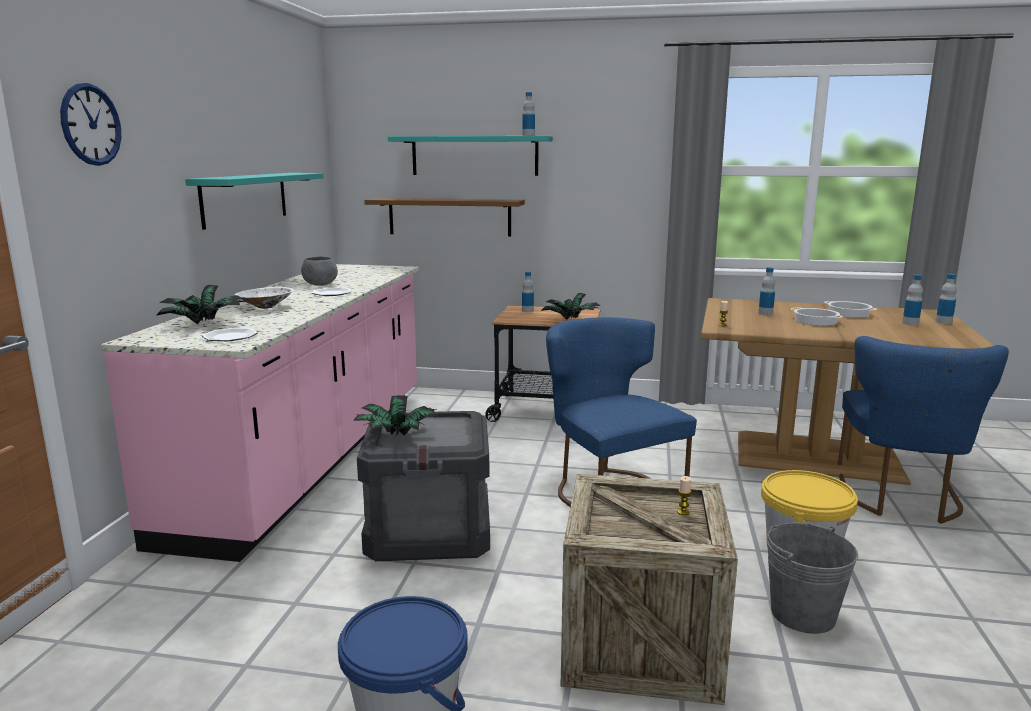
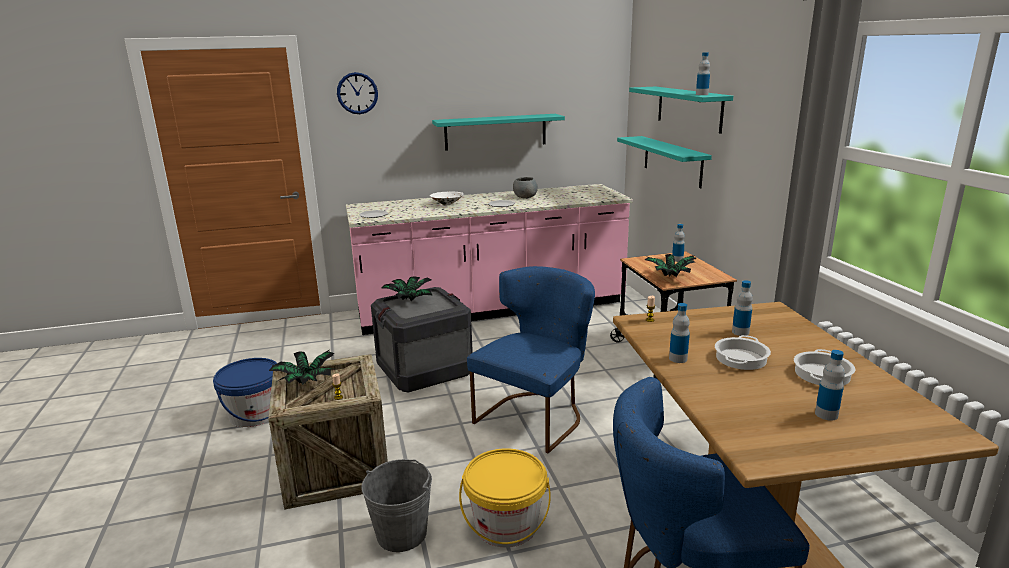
camera: 65 degrees right, 5 degrees up
(205, 324) = (397, 206): potted plant -> potted plant (306, 384)
(449, 217) = (672, 161): brown shelf -> turquoise shelf
(943, 322) = (880, 439): bottle -> bottle (678, 358)

